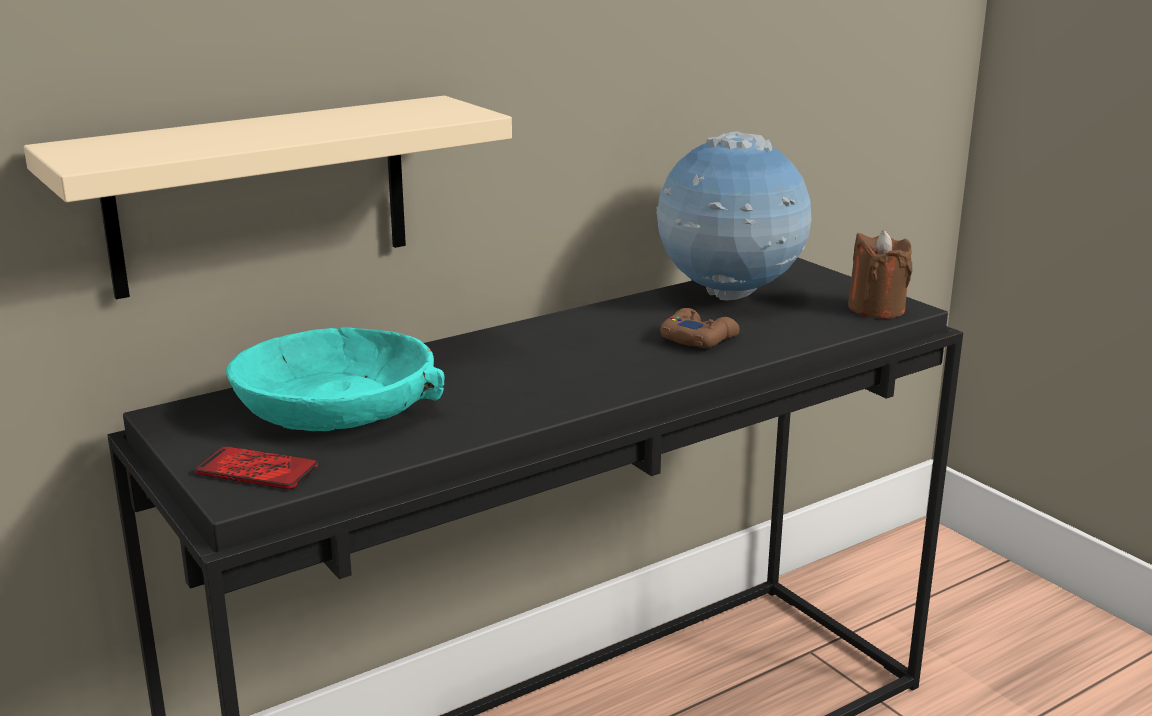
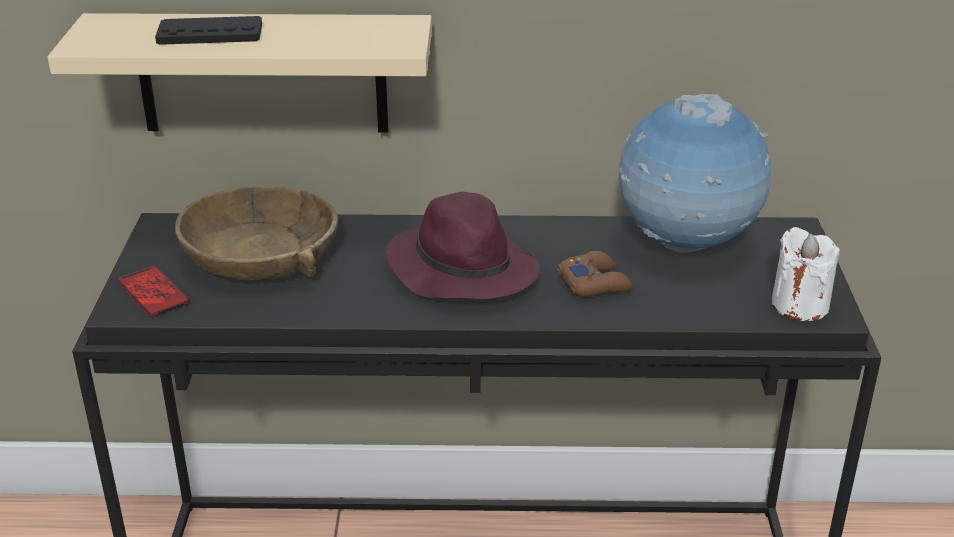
camera: 35 degrees right, 10 degrees up
(236, 134) = (210, 33): none -> black game controller
(338, 406) = (262, 255): turquoise bowl -> brown bowl
(564, 361) = (460, 269): none -> purple hat
(876, 309) = (799, 305): brown candle -> white candle

